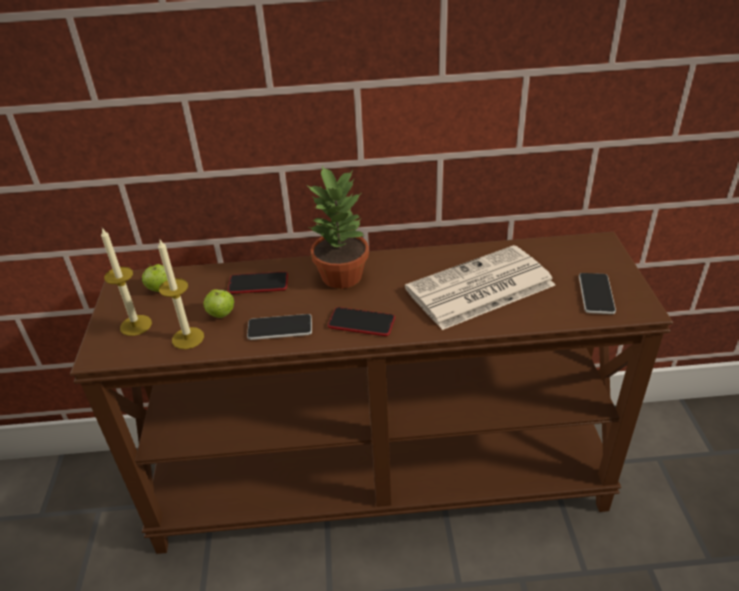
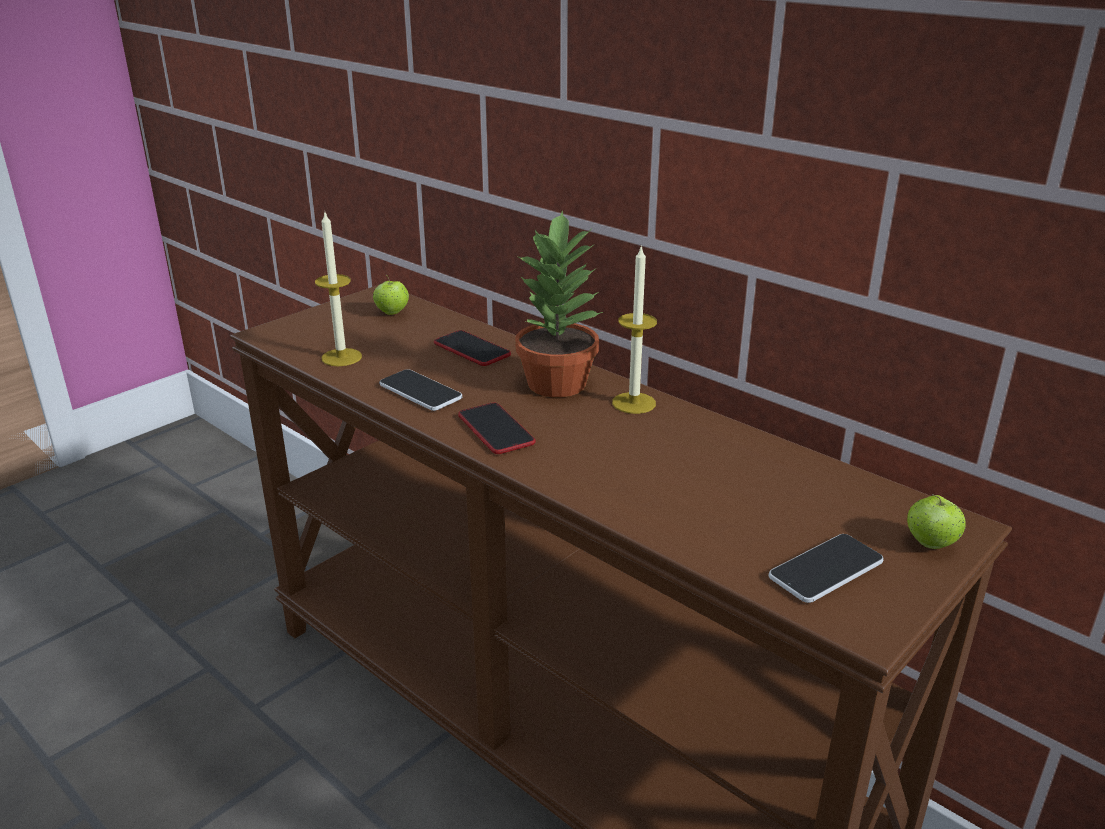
camera: 45 degrees right, 10 degrees down
(136, 325) = (326, 328): candle -> candle (633, 403)
(221, 314) = (398, 355): apple -> apple (931, 544)
(479, 289) = (679, 474): newspaper -> none

